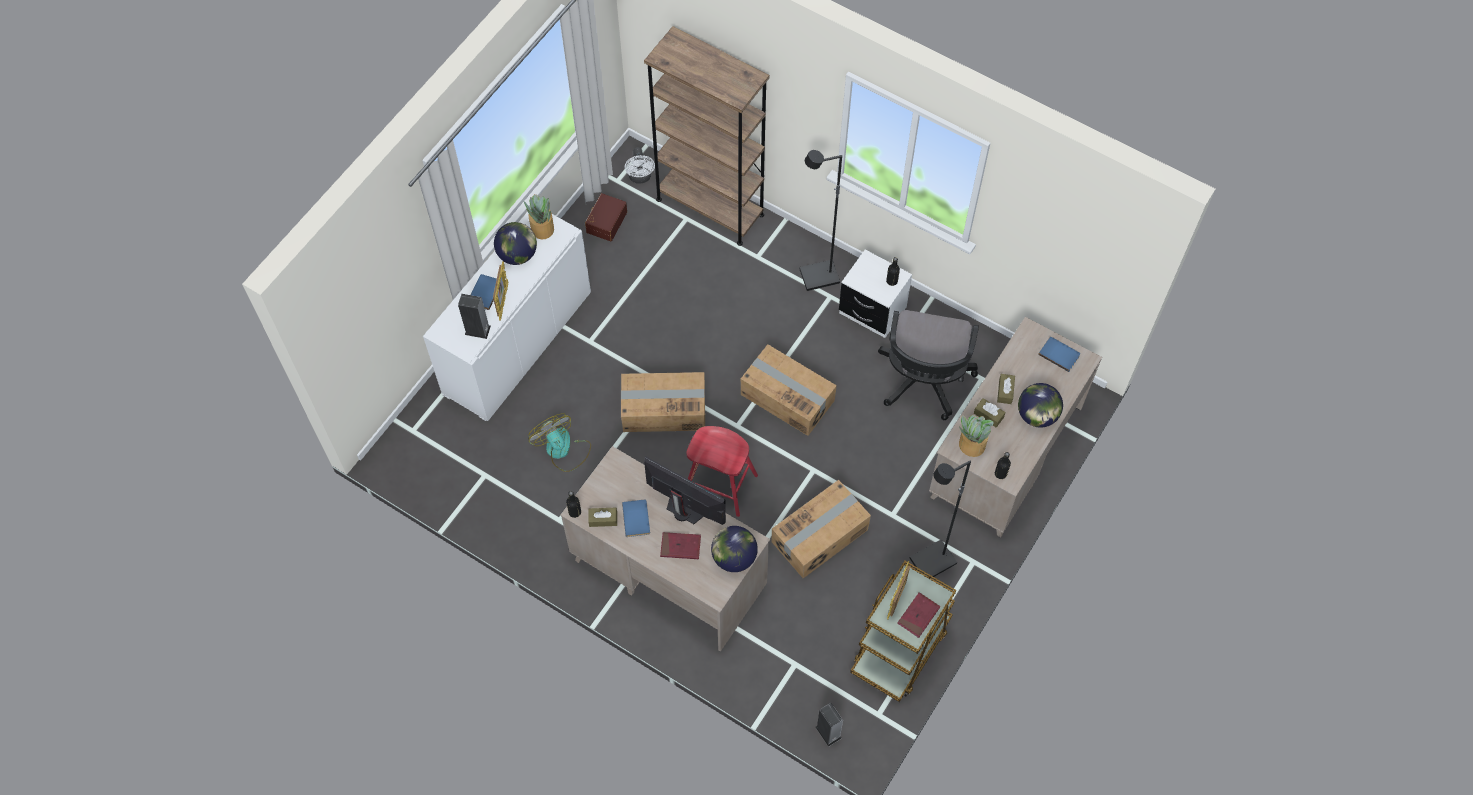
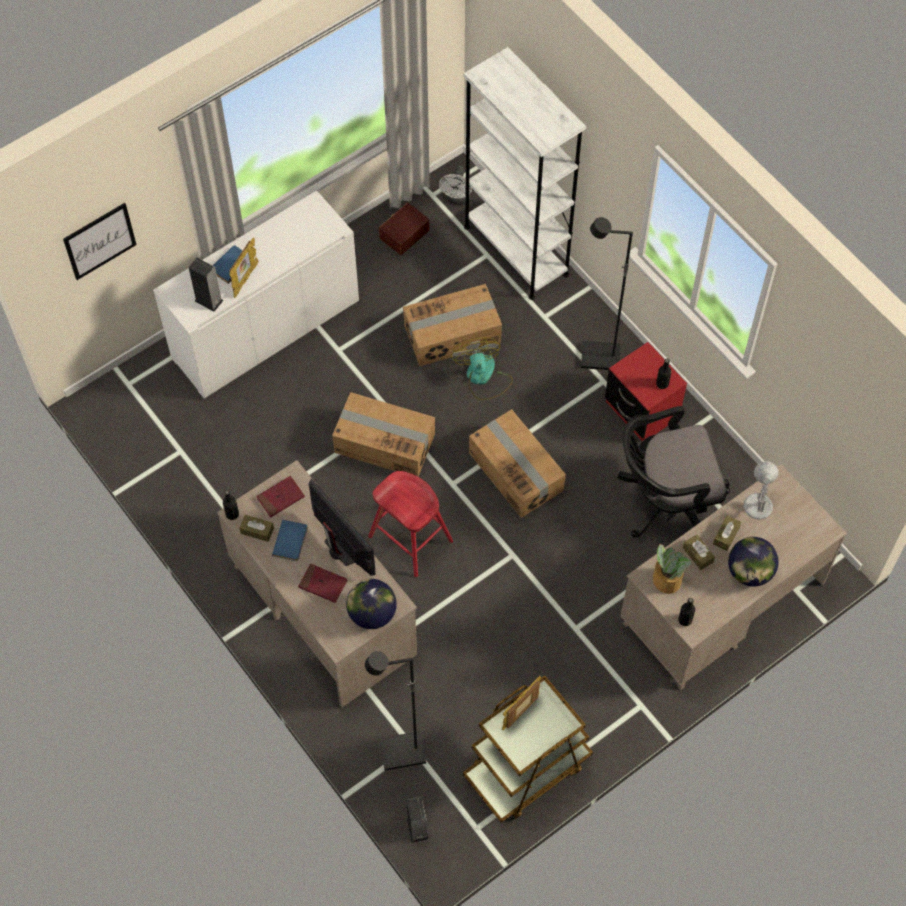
camera: 20 degrees right, 0 degrees up
(370, 305) = (99, 241): none -> picture
(517, 255) = (279, 237): globe -> none
(542, 229) = (314, 218): potted plant -> none
(563, 450) = (267, 451): fan -> fan (483, 377)
(710, 207) = (516, 250): brown bookcase -> white bookcase
(820, 536) = (491, 625): cardboard box -> cardboard box (452, 334)
(872, 310) = (641, 410): white nightstand -> red nightstand
(918, 615) = (536, 737): red book -> red book (280, 497)
(923, 382) = (665, 501): black office chair -> black office chair turned 45 degrees clockwise
(933, 562) = (597, 692): black floor lamp -> black floor lamp (402, 753)
(1020, 356) = (758, 504): none -> white table lamp
(1059, 354) = (801, 515): blue book -> none

